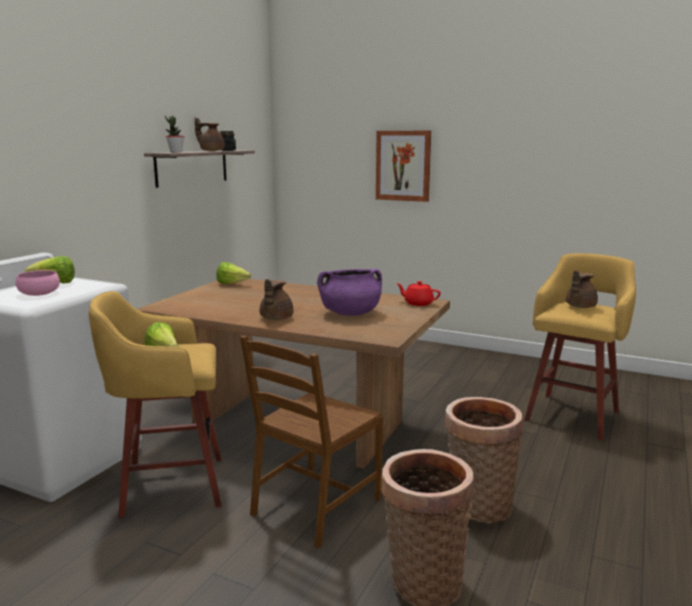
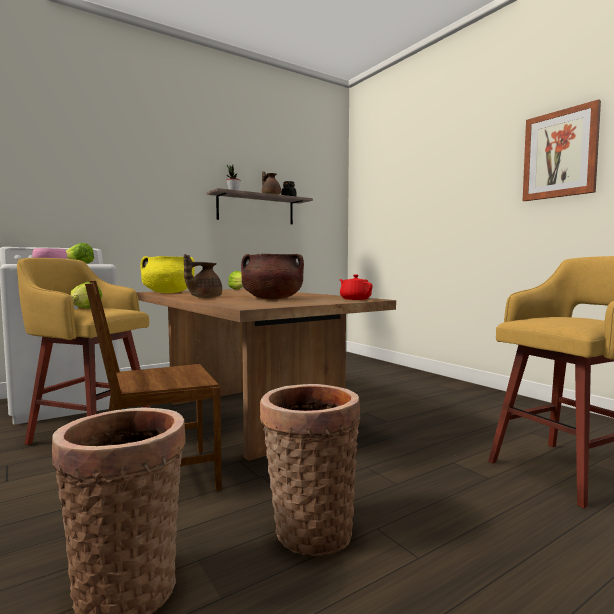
camera: 30 degrees right, 10 degrees down
(190, 308) = (168, 293): none -> yellow cooking pot
(350, 313) = (272, 299): purple cooking pot -> brown cooking pot
(403, 165) = (441, 204): picture -> picture (560, 154)
(579, 306) = (568, 317): brown teapot -> none

